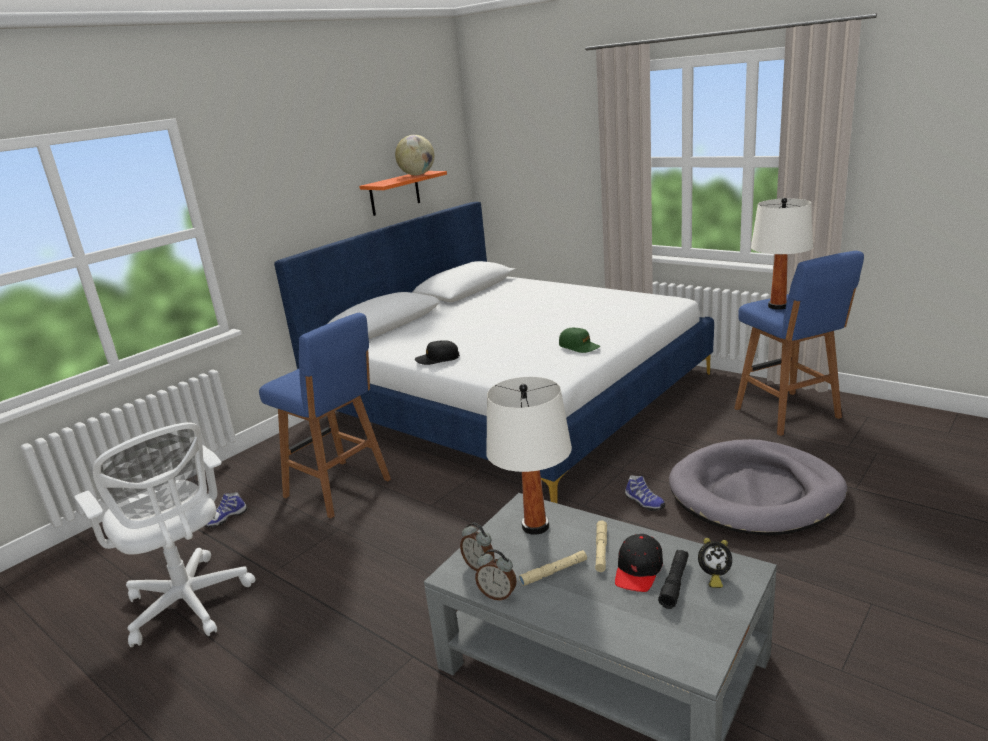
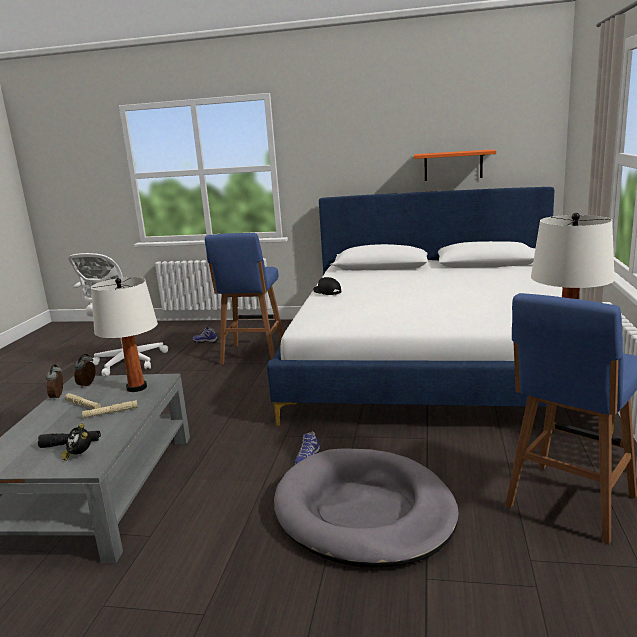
camera: 60 degrees right, 5 degrees down
(417, 175) = (469, 151): globe -> none
(579, 346) = (392, 318): green cap -> none
(638, 570) = (86, 429): black cap -> none

